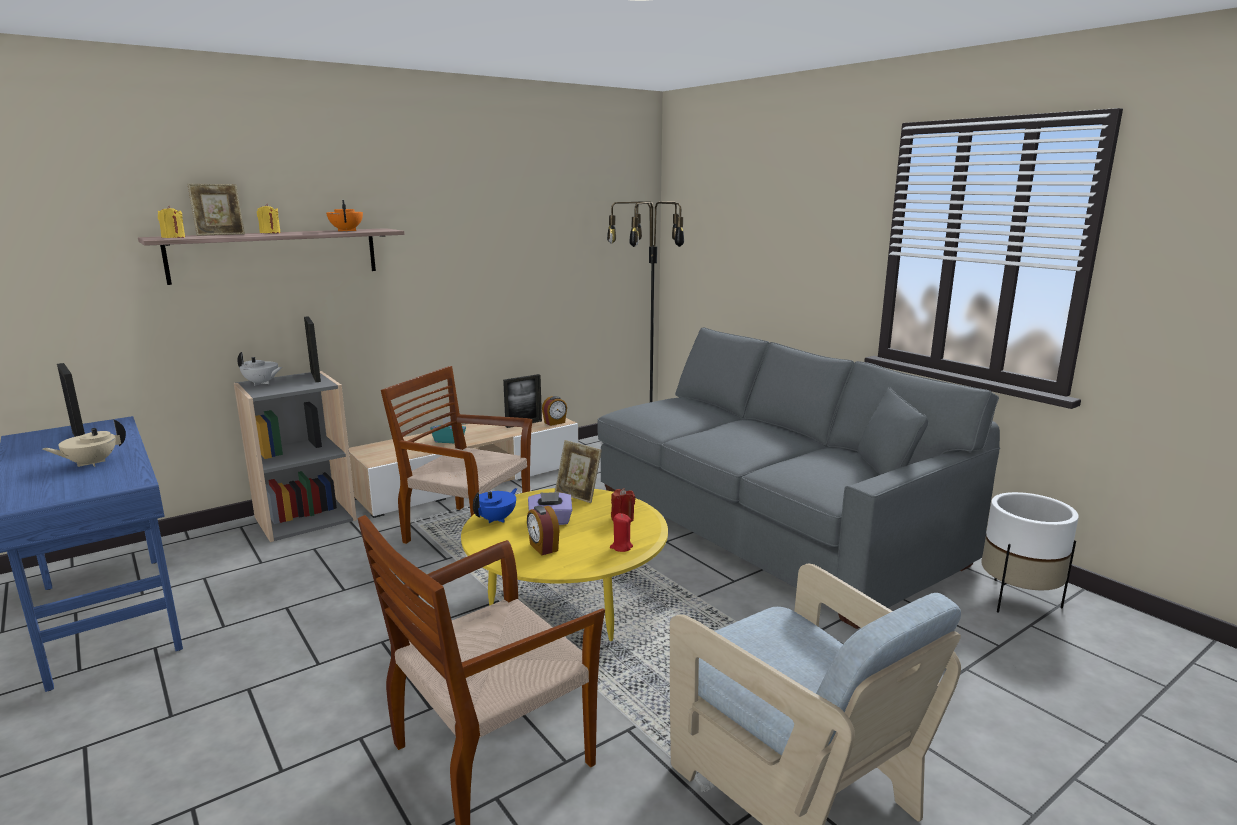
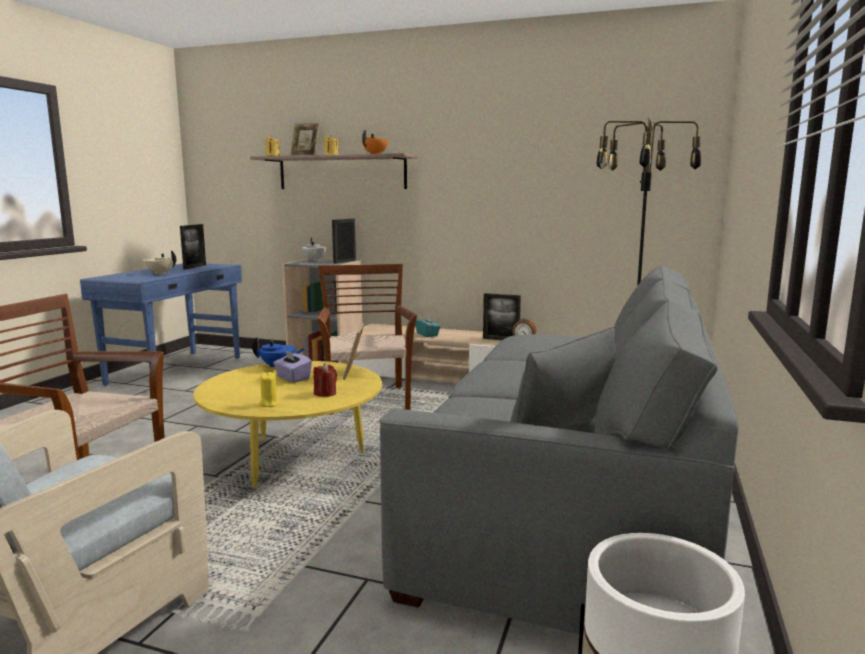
camera: 55 degrees right, 5 degrees down
(543, 547) = (243, 386): alarm clock -> none
(621, 547) = (268, 404): red candle -> yellow candle

